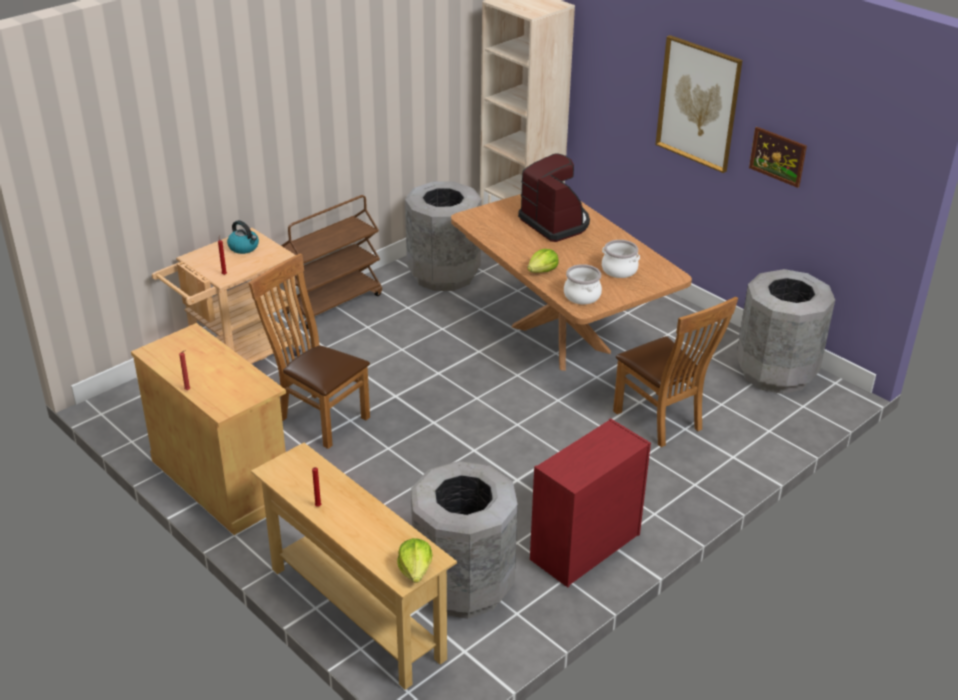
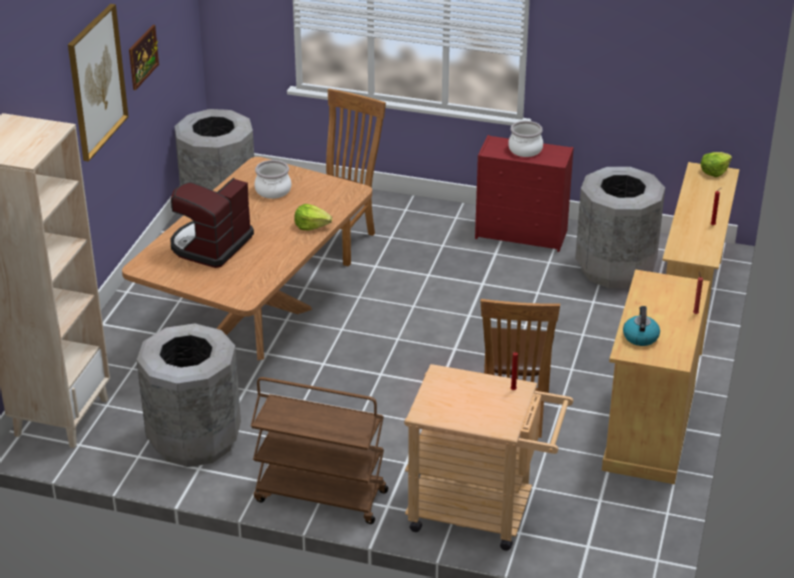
camera: 120 degrees left, 0 degrees up
(244, 247) = (452, 403): kettle -> kettle (640, 336)
(582, 296) = (335, 196): cooking pot -> cooking pot (525, 149)

